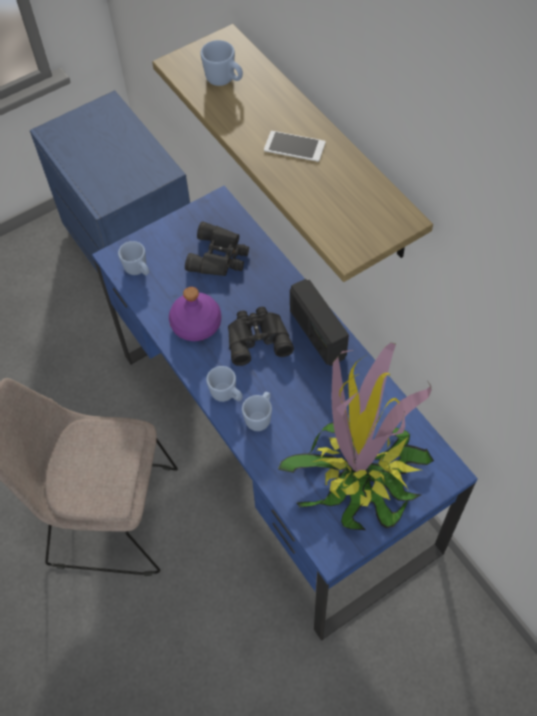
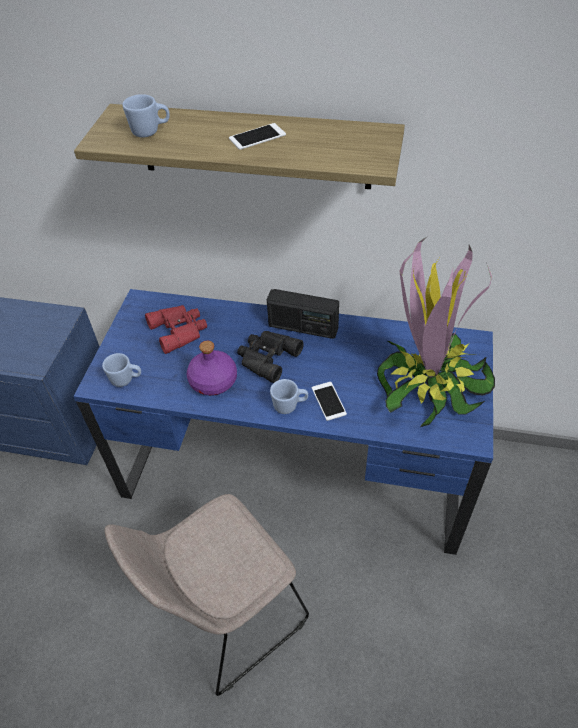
camera: 45 degrees left, 10 degrees down
(220, 256) = (180, 330): black binoculars -> red binoculars
(260, 417) = (328, 401): blue mug -> phone

